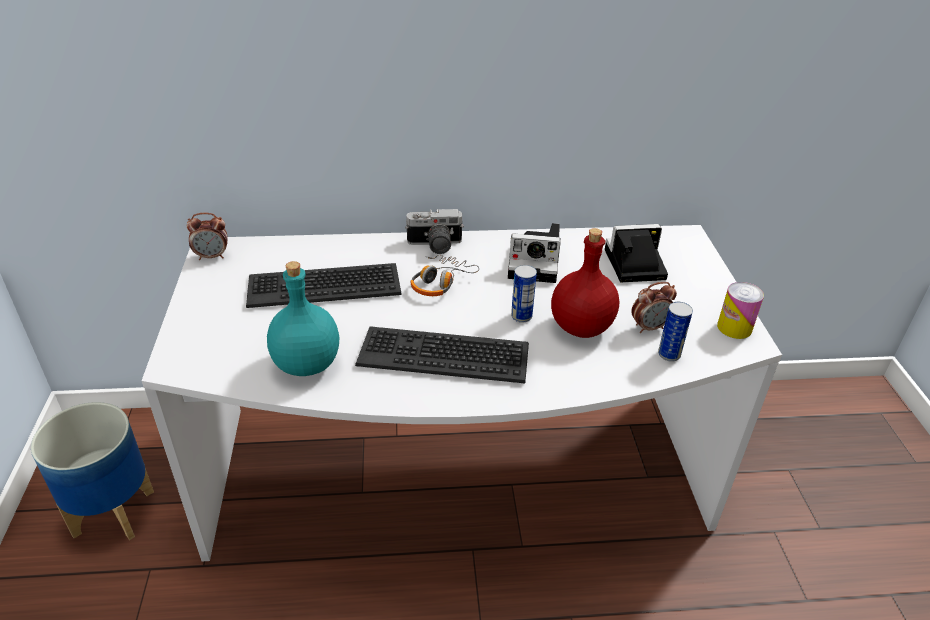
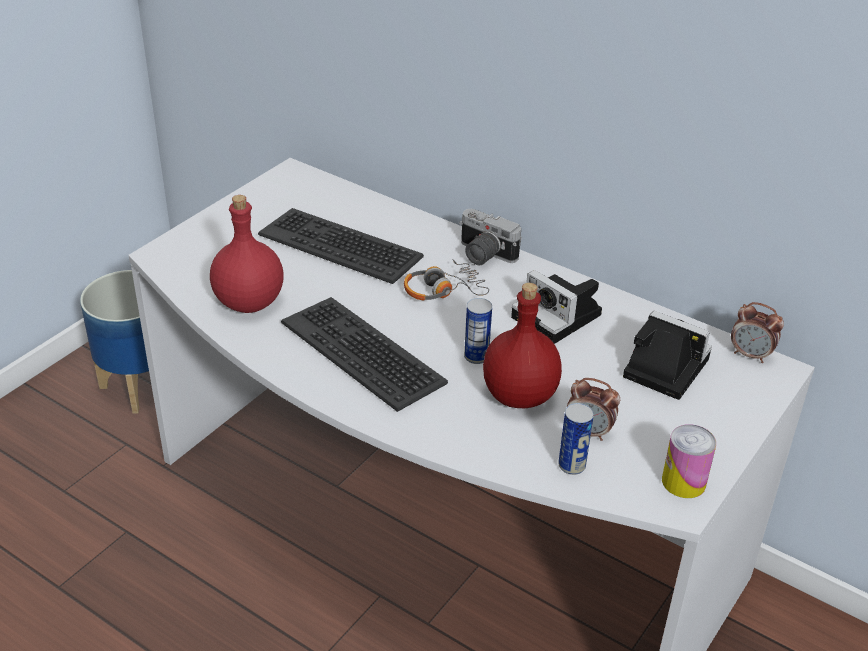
camera: 40 degrees right, 0 degrees up
(212, 256) = (285, 180): alarm clock -> alarm clock (750, 355)
(306, 365) = (248, 303): turquoise bottle -> red bottle

